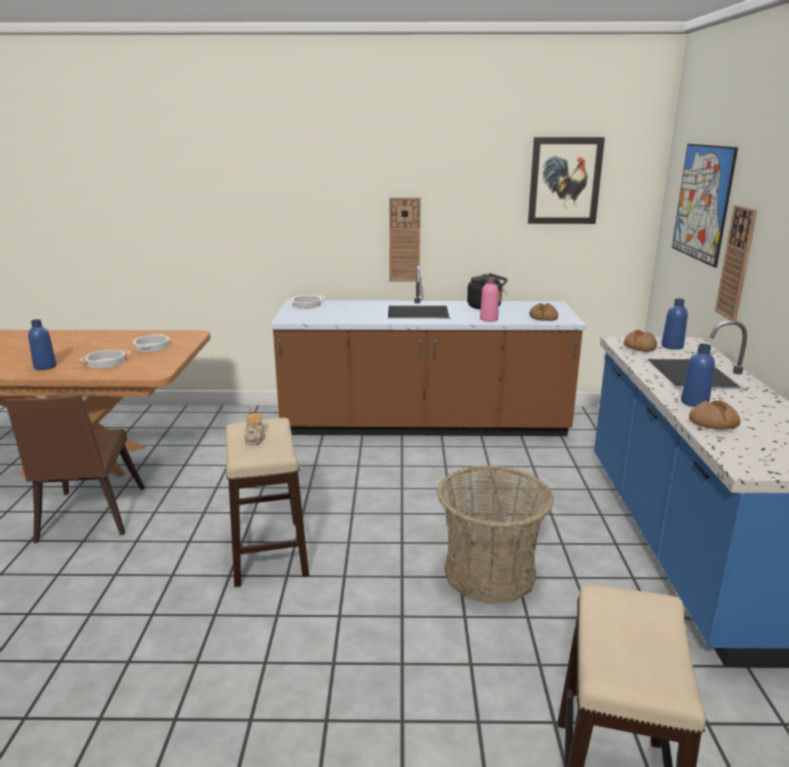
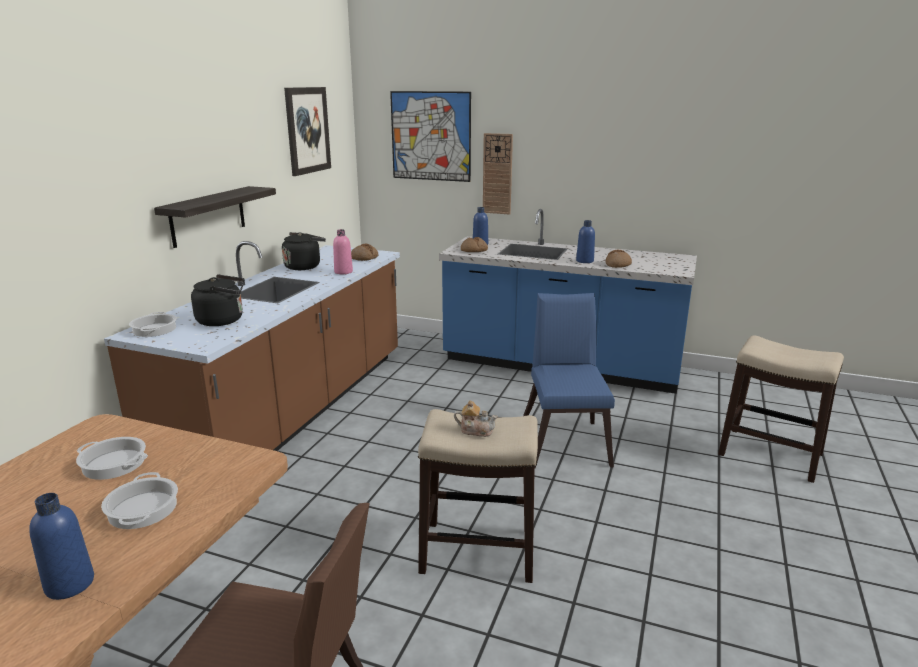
camera: 70 degrees left, 0 degrees up
(336, 314) = (223, 320): none -> black kettle
(404, 240) = (208, 216): wall clock -> shelf
(490, 573) = (565, 440): basket -> blue chair

